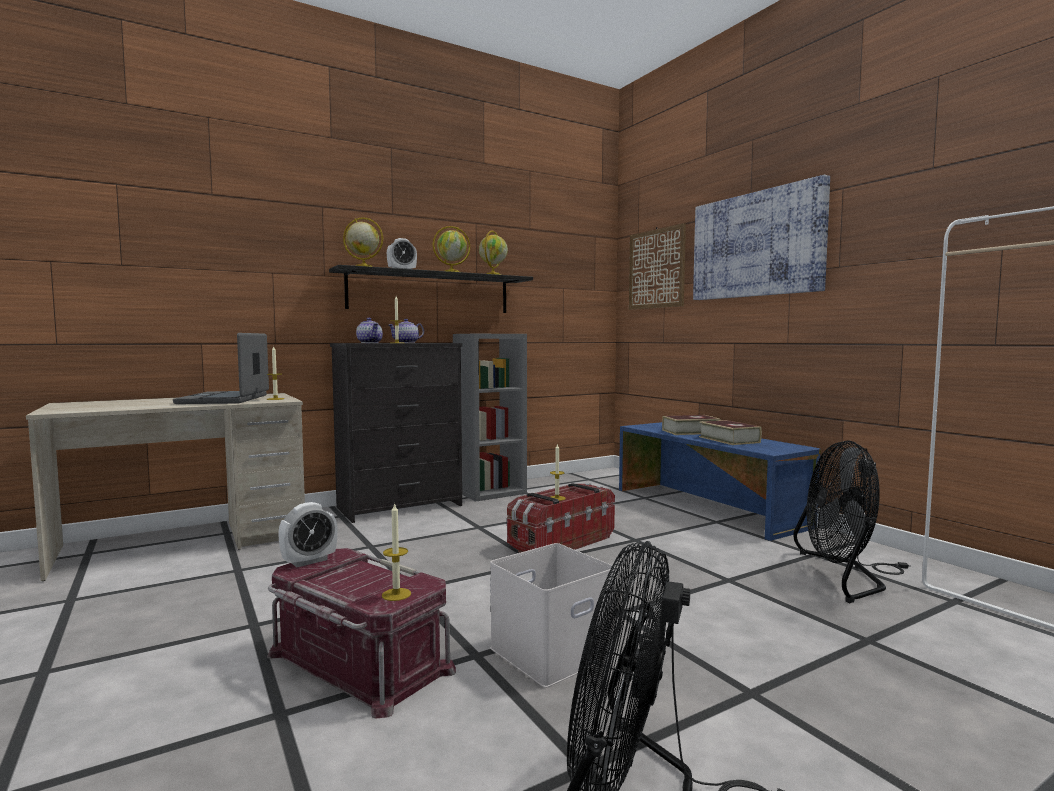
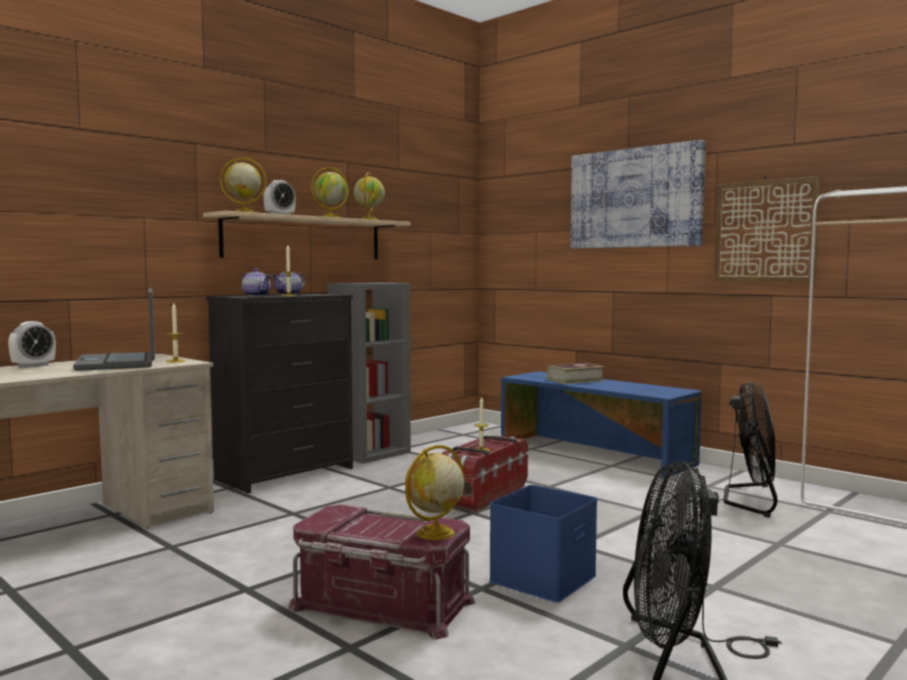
camera: 15 degrees left, 0 degrees up
(309, 561) = (320, 517): alarm clock -> alarm clock (33, 366)
(396, 594) = (435, 533): candle -> globe
(430, 292) = (304, 238): black shelf -> beige shelf
(551, 653) = (543, 579): white storage box -> blue storage box
(656, 267) = (527, 213): picture -> picture (765, 229)
(729, 439) = (617, 386): book -> none
(848, 575) = (742, 499): black fan -> black fan turned 150 degrees counterclockwise

